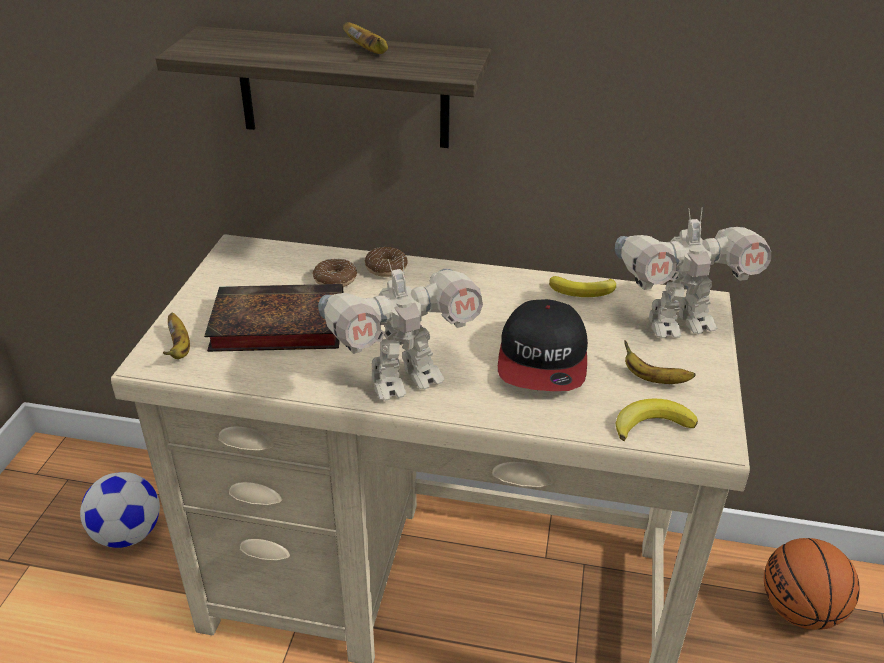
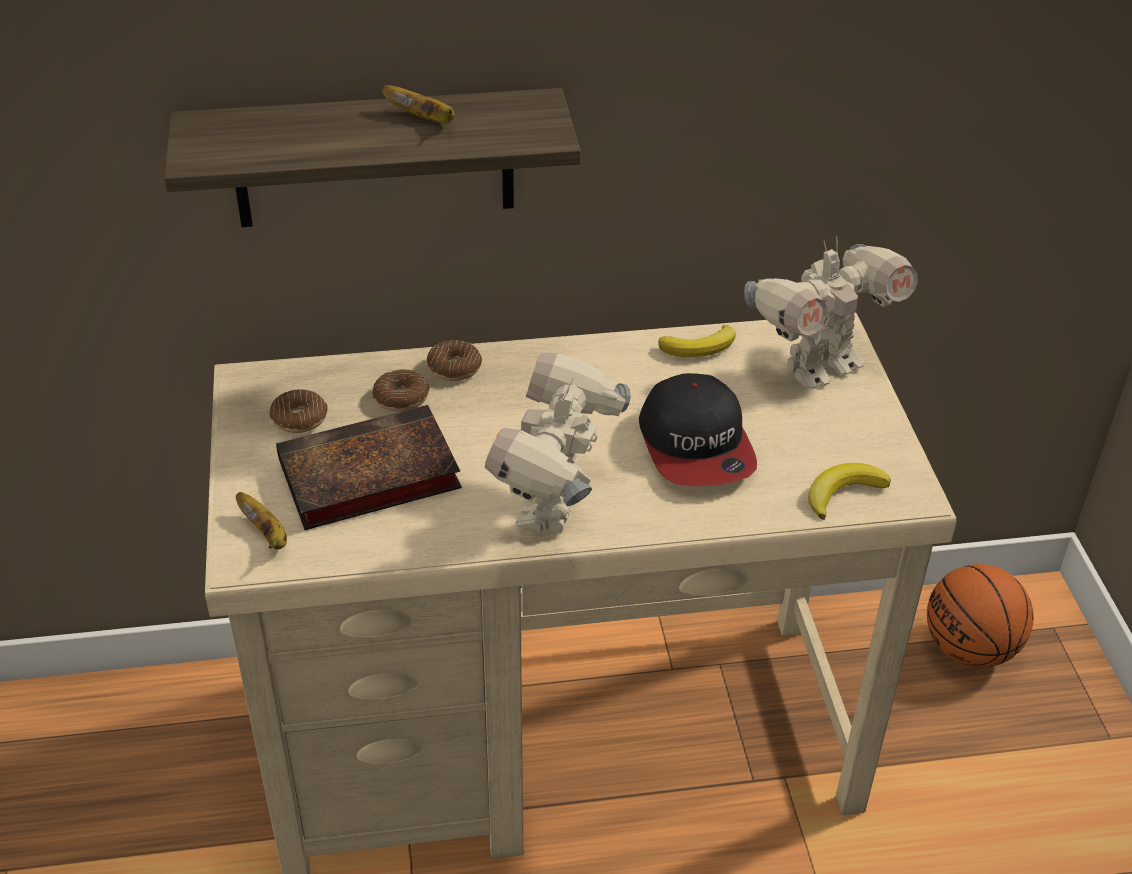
camera: 20 degrees left, 5 degrees up
(128, 534) = (124, 790): football -> none
(255, 278) = (299, 418): none -> donut
(403, 379) = (556, 508): toy robot -> toy robot turned 150 degrees clockwise
(653, 379) = (822, 440): banana -> none

